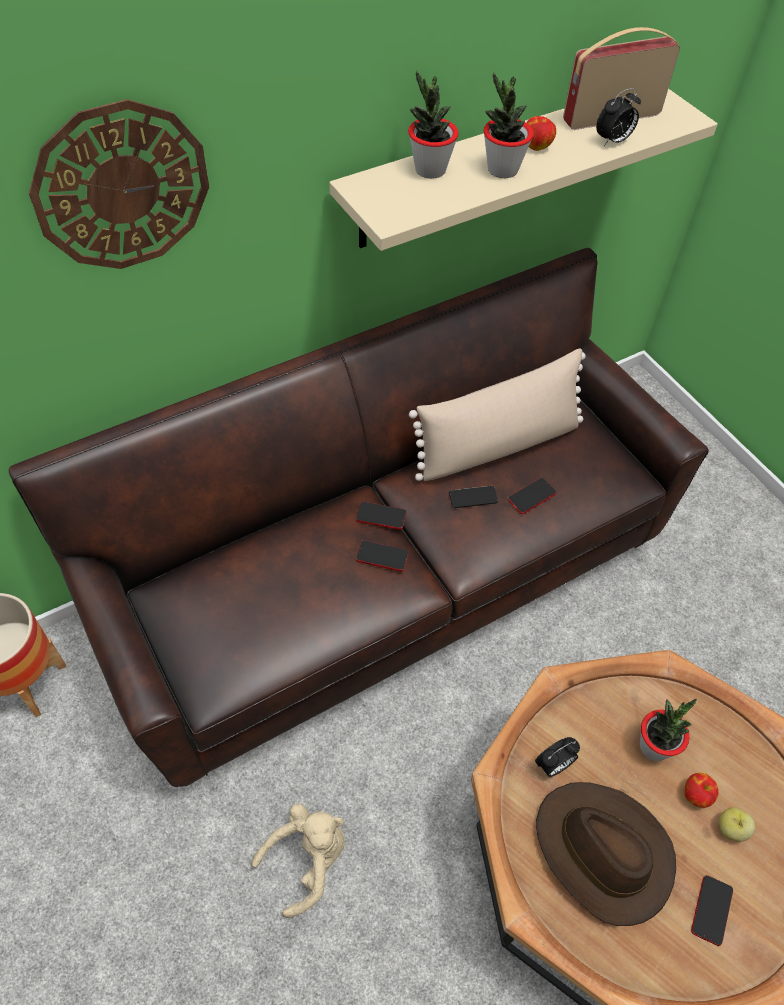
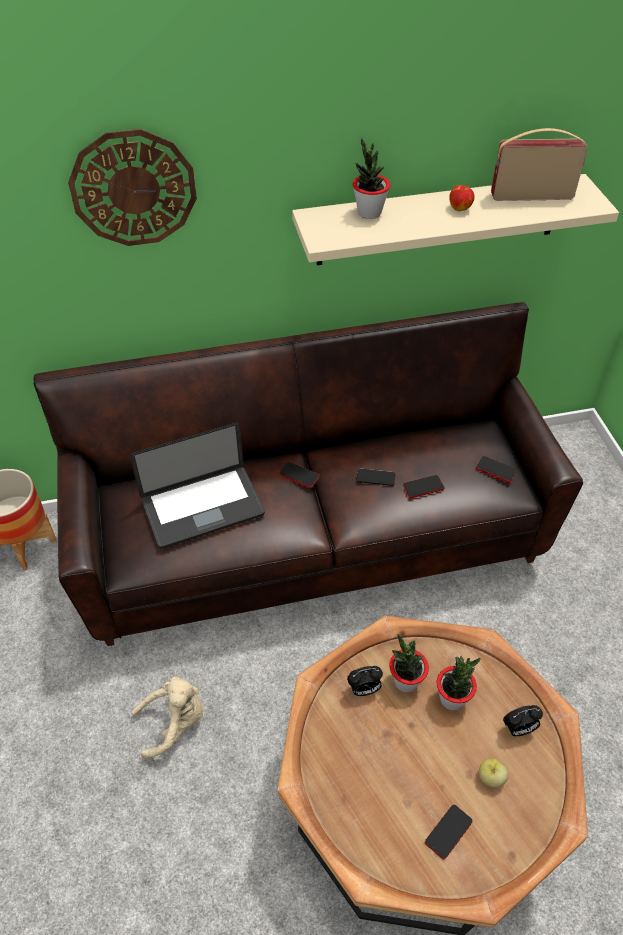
camera: 20 degrees right, 5 degrees down
(279, 589) = (203, 508): none -> laptop
(382, 556) = (288, 504): phone -> phone (496, 470)
(498, 445) = (412, 444): beige pillow -> none
(502, 170) = (424, 220): potted plant -> potted plant (405, 681)
(602, 853) = (376, 763): brown hat -> none
(612, 141) = (523, 213): alarm clock -> alarm clock (518, 729)
(696, 795) = (472, 744): apple -> none

